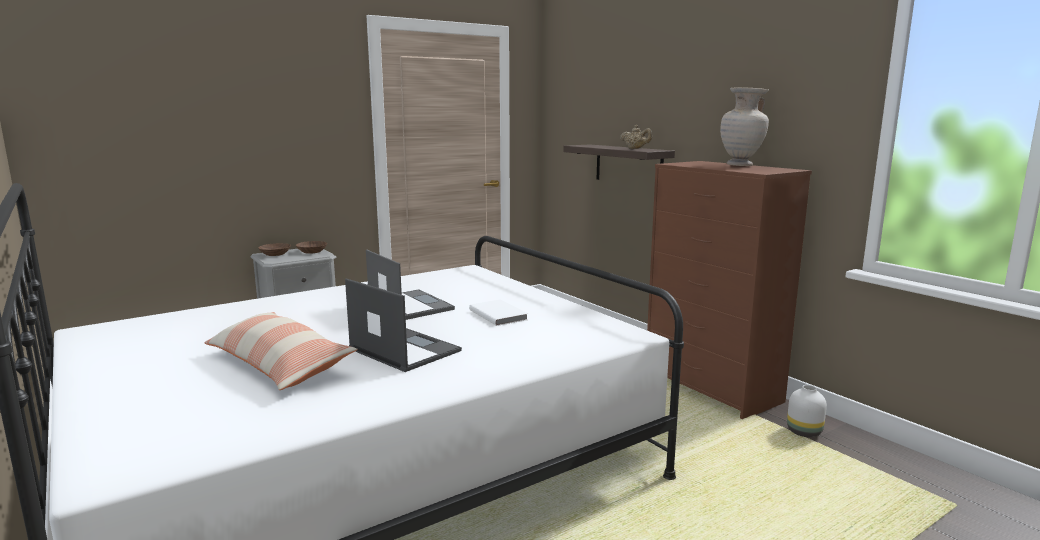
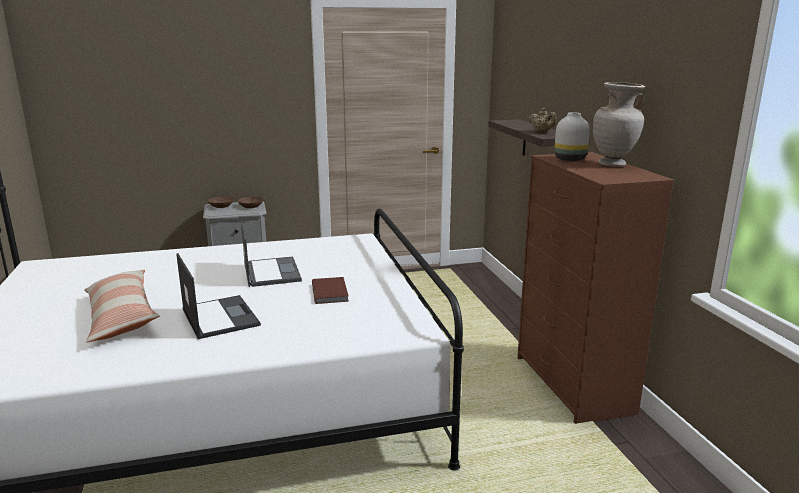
camera: 20 degrees right, 5 degrees up
(499, 314) = (331, 292): white book -> brown book
(804, 432) = (629, 451): white vase -> white vase (569, 159)

